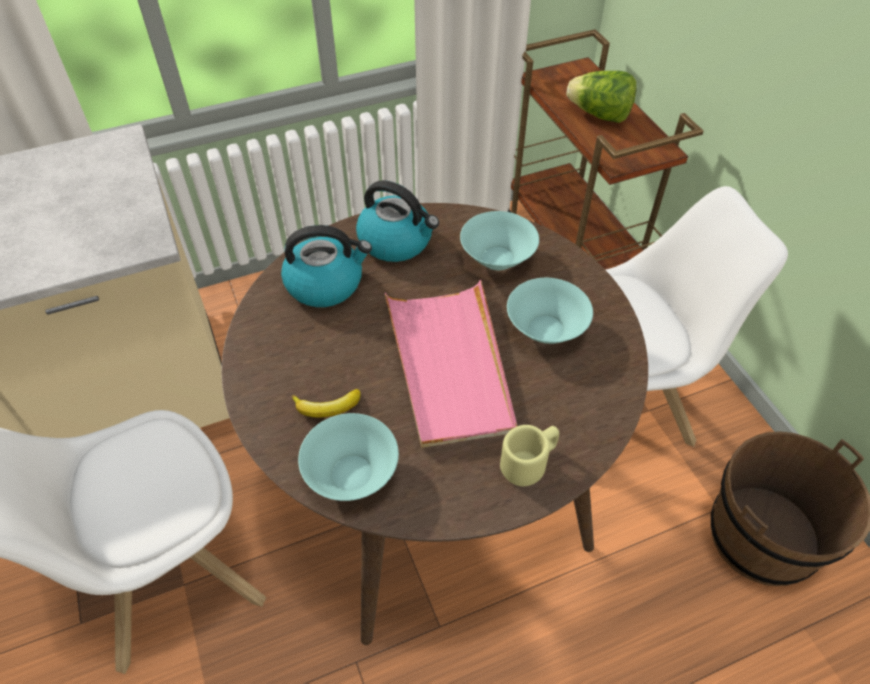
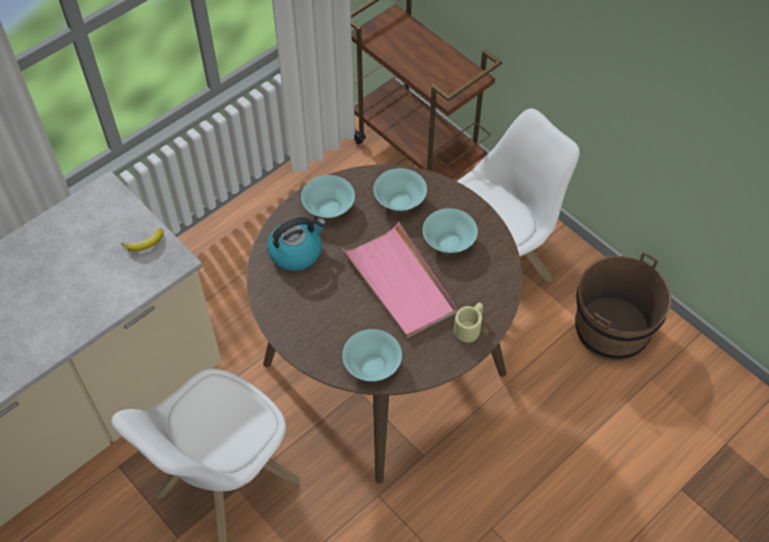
camera: 20 degrees left, 5 degrees up
(327, 408) = (339, 332): banana -> banana (145, 244)
(397, 241) = (328, 207): kettle -> turquoise bowl
(599, 115) = (422, 58): lettuce -> none

